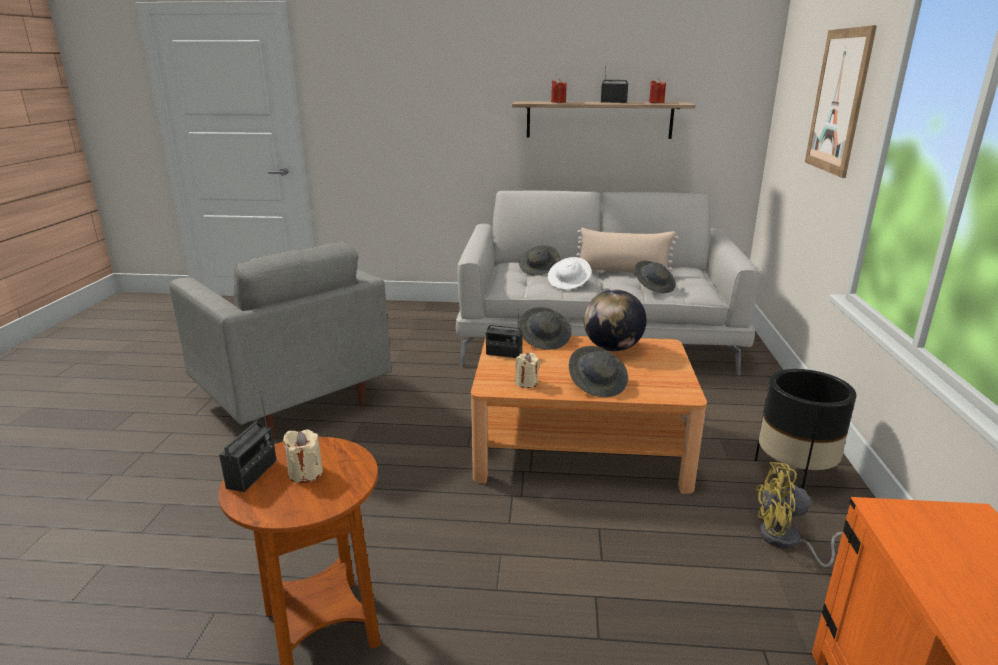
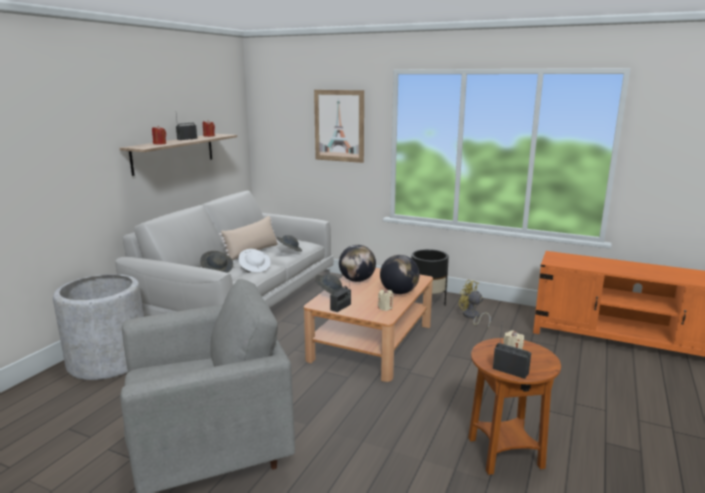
camera: 70 degrees left, 5 degrees down
(424, 316) = (108, 360): none -> grey planter
(597, 384) = (399, 292): grey hat -> globe
(787, 542) = (472, 317): yellow fan -> yellow fan turned 105 degrees clockwise

